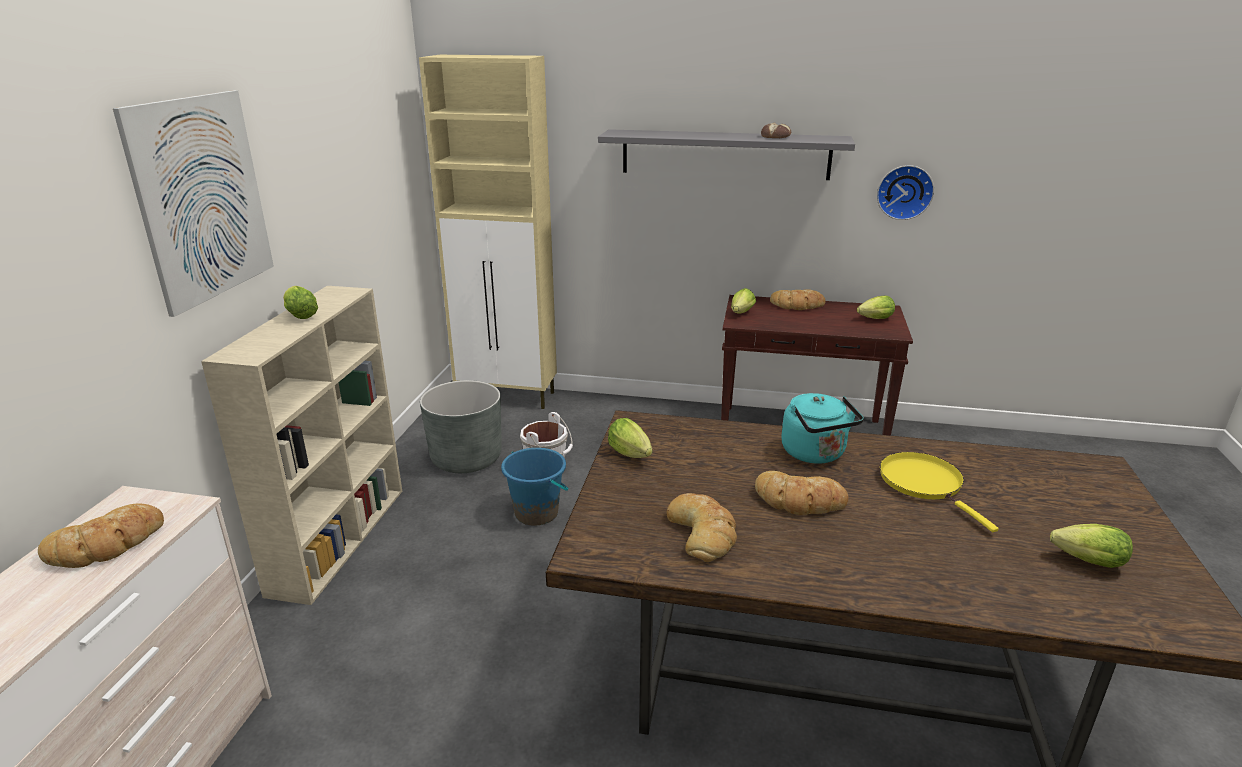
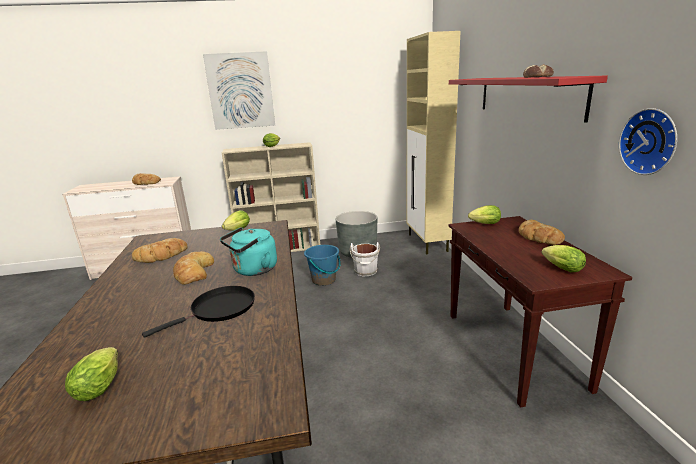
camera: 70 degrees right, 5 degrees down
(725, 154) = (527, 96): grey shelf -> red shelf
(924, 484) = (219, 309): yellow frying pan -> black frying pan

